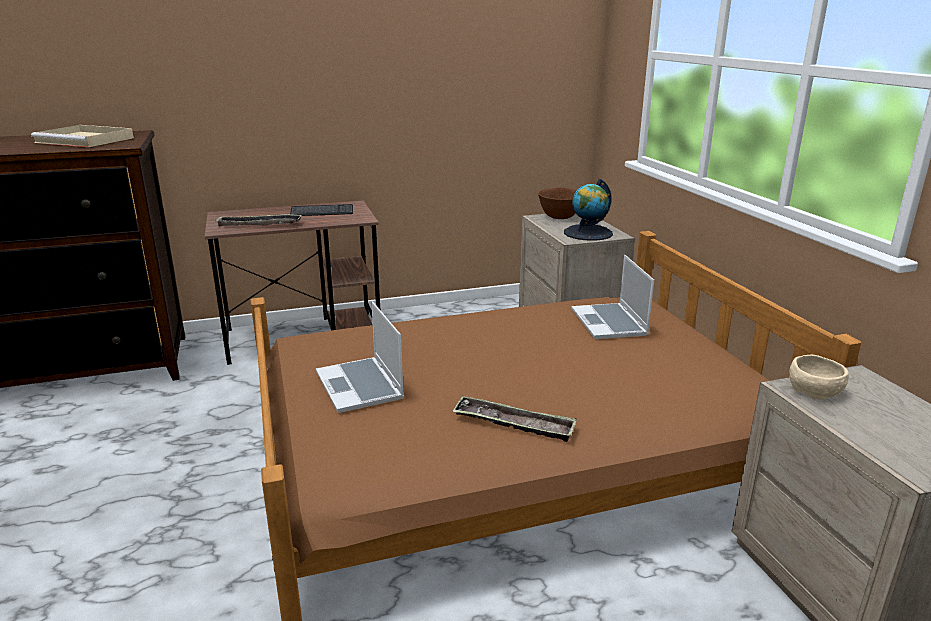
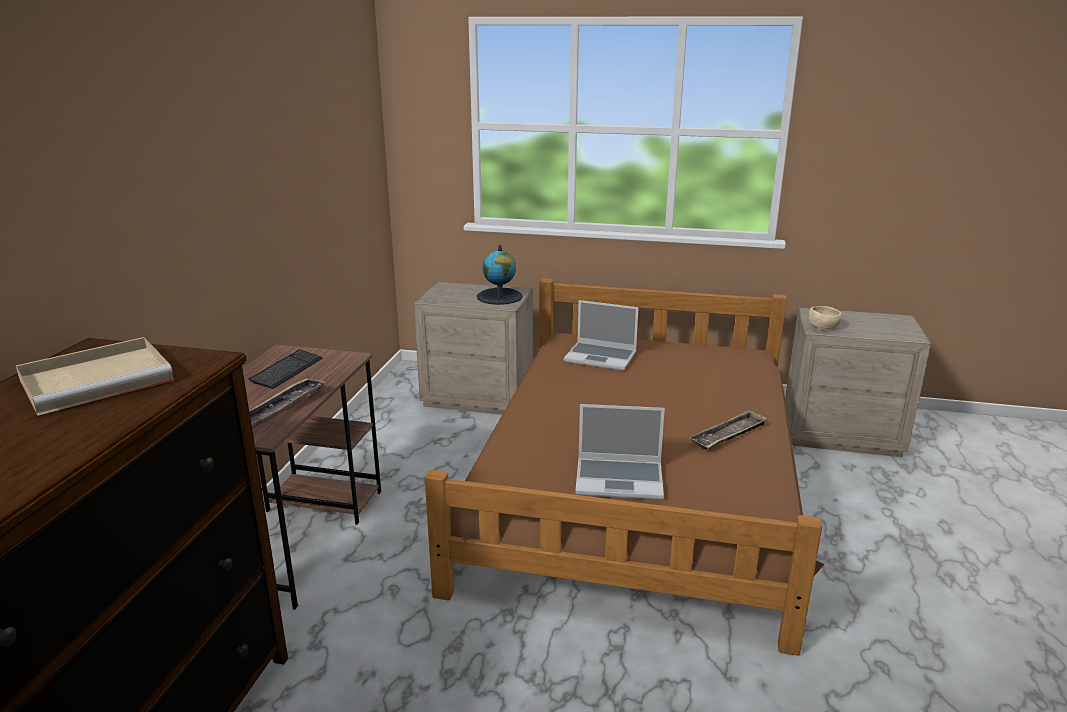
camera: 60 degrees left, 0 degrees up
(560, 216) = (442, 293): brown bowl -> none

